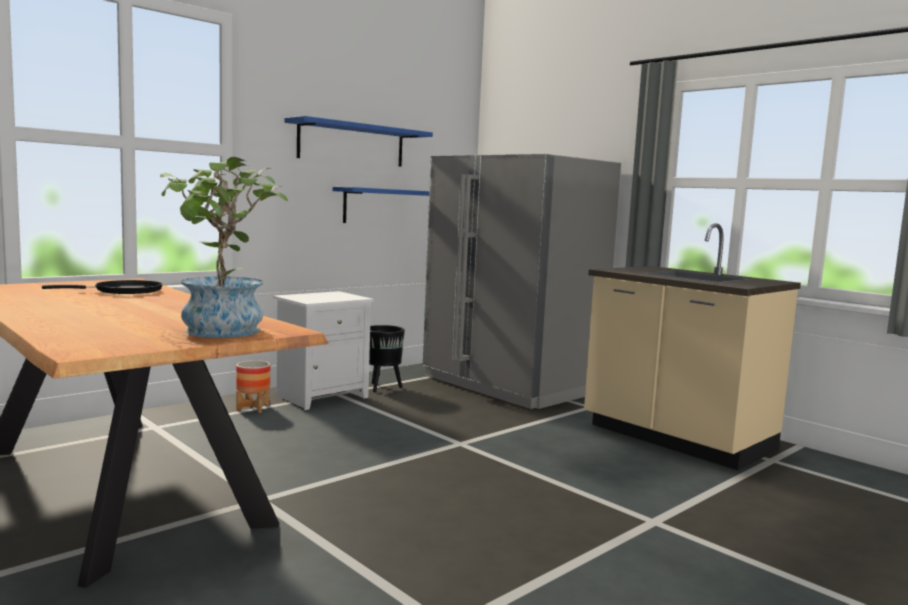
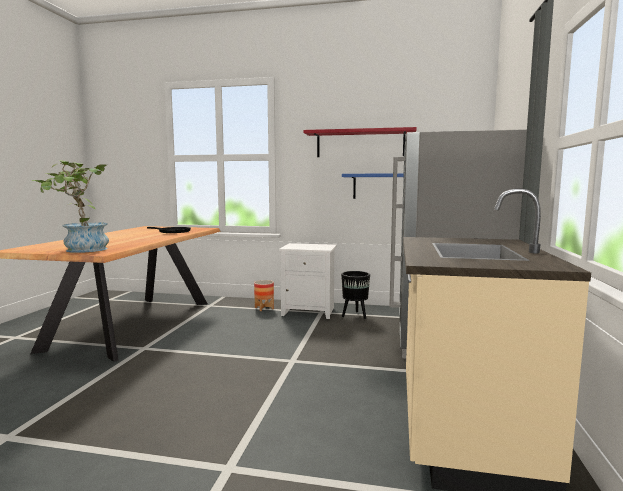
camera: 55 degrees right, 0 degrees up
(352, 144) = (360, 144): blue shelf -> red shelf

